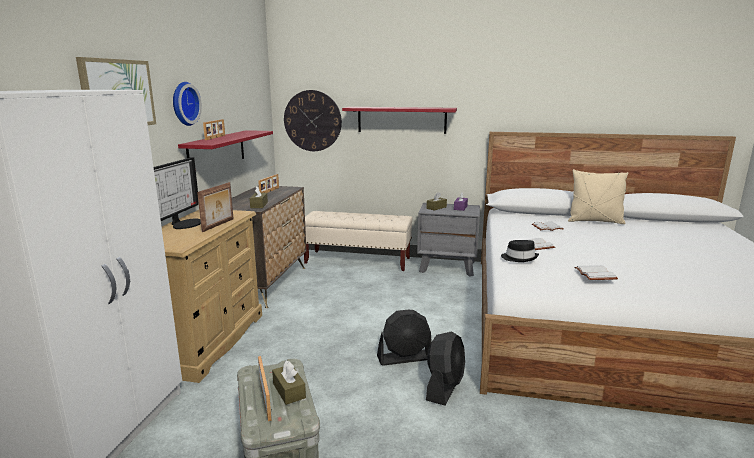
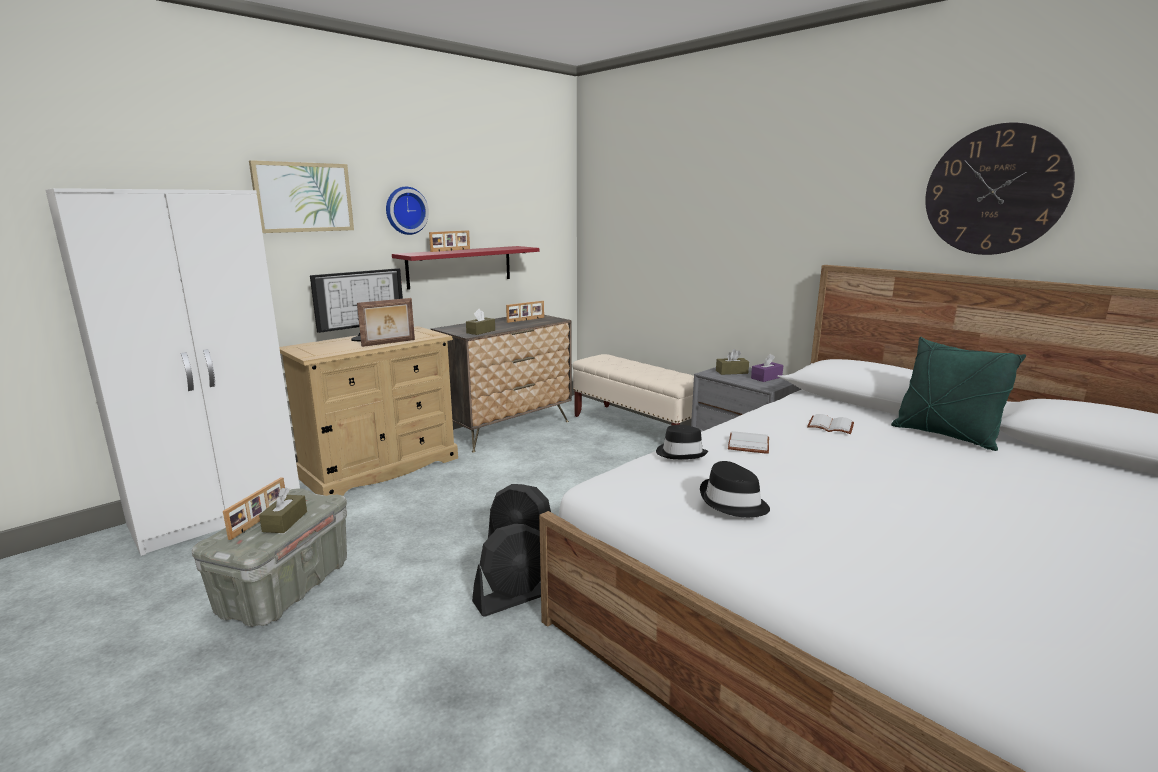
camera: 35 degrees right, 0 degrees up
(312, 121) = (613, 239): wall clock -> wall clock (995, 190)
(401, 120) = (709, 241): red shelf -> none
(595, 221) = (945, 435): beige pillow -> green pillow
(596, 274) = (733, 502): white book -> black hat

